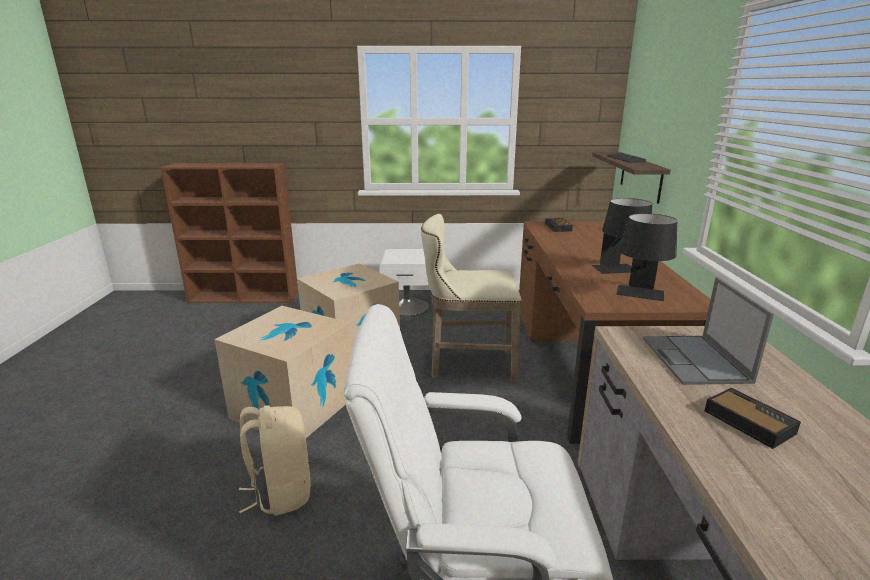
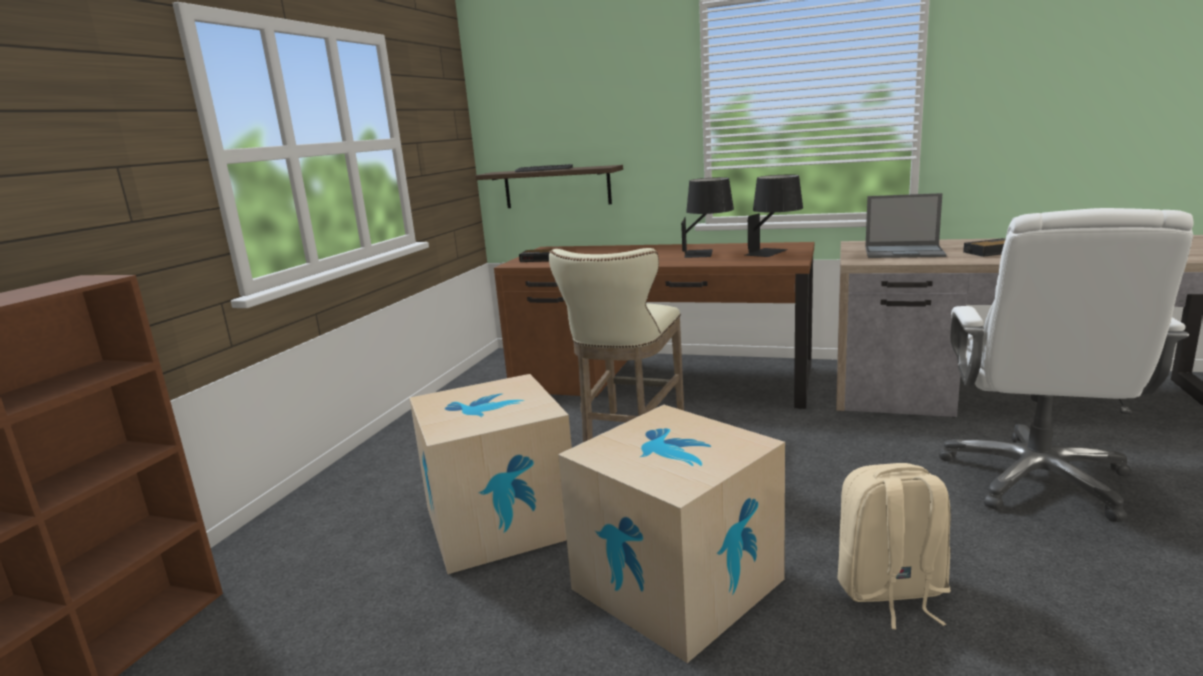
camera: 70 degrees left, 5 degrees down
(407, 306) = (405, 464): white nightstand -> none

